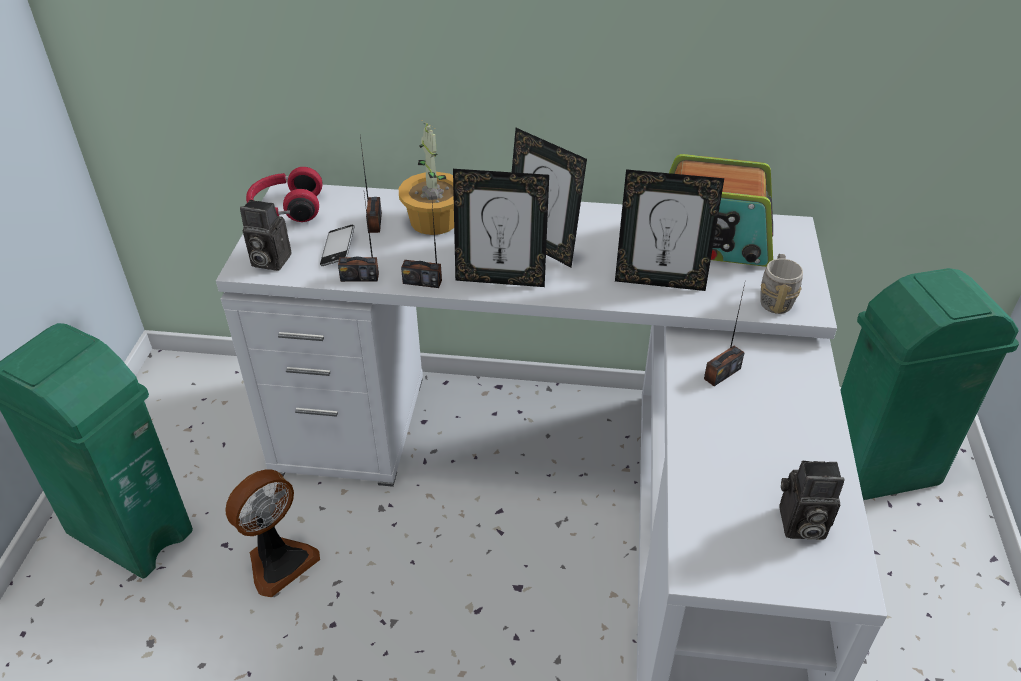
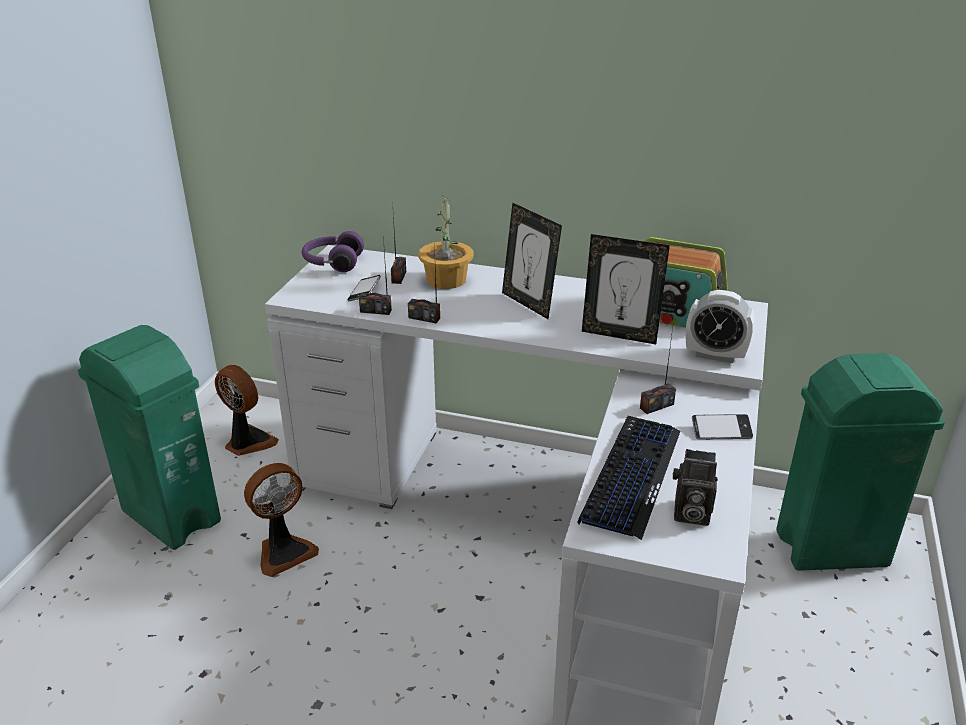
camera: 10 degrees right, 10 degrees down
(202, 419) = (248, 442): none -> fan
(268, 261) = (308, 294): camera -> none
(286, 209) = (332, 263): red headphones -> purple headphones
(500, 279) = (487, 322): picture frame -> none
(720, 479) = (631, 476): none -> keyboard
(775, 299) = (715, 355): grey mug -> alarm clock
(803, 400) = (721, 431): none -> phone

